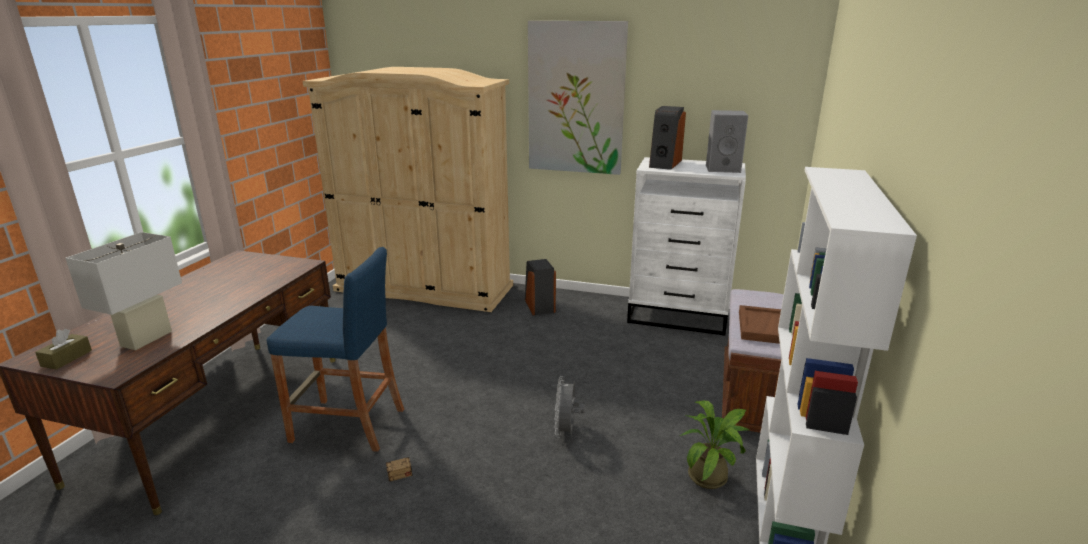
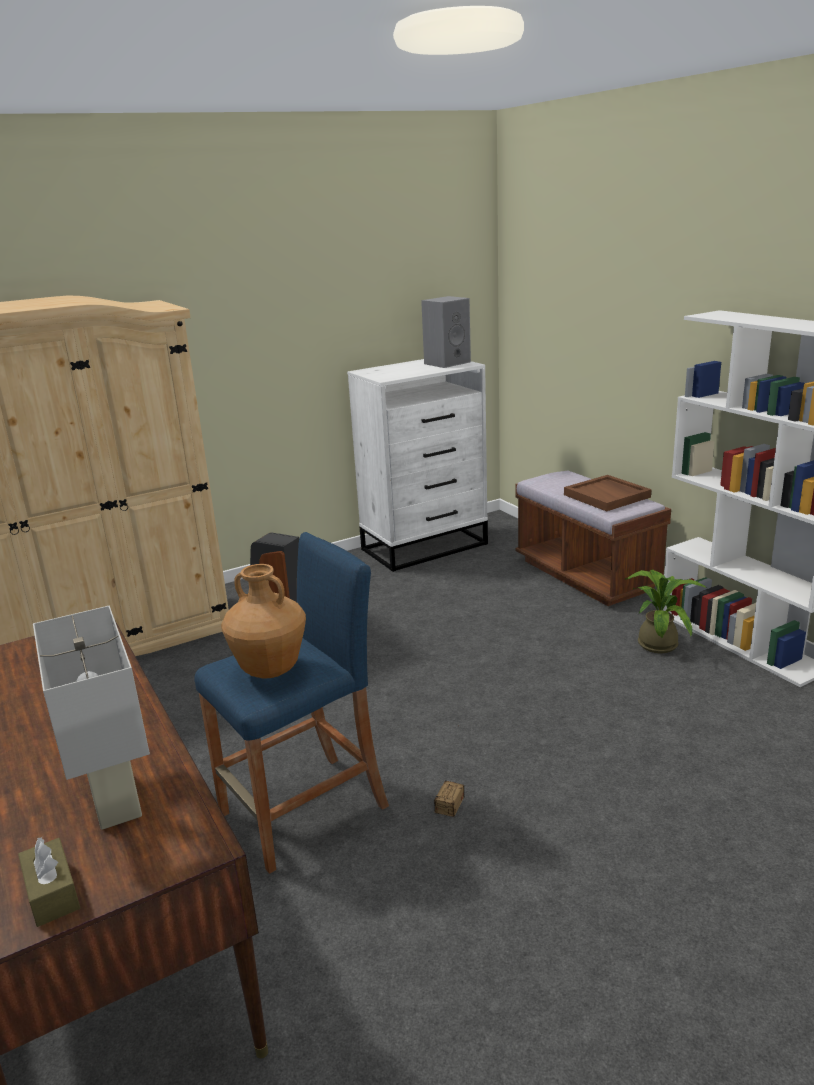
camera: 45 degrees left, 0 degrees up
(315, 322) = (271, 670): none -> brown vase
(566, 432) = (514, 679): grey fan -> none
(576, 99) = (251, 314): picture -> none
(664, 163) = (386, 371): speaker -> none

